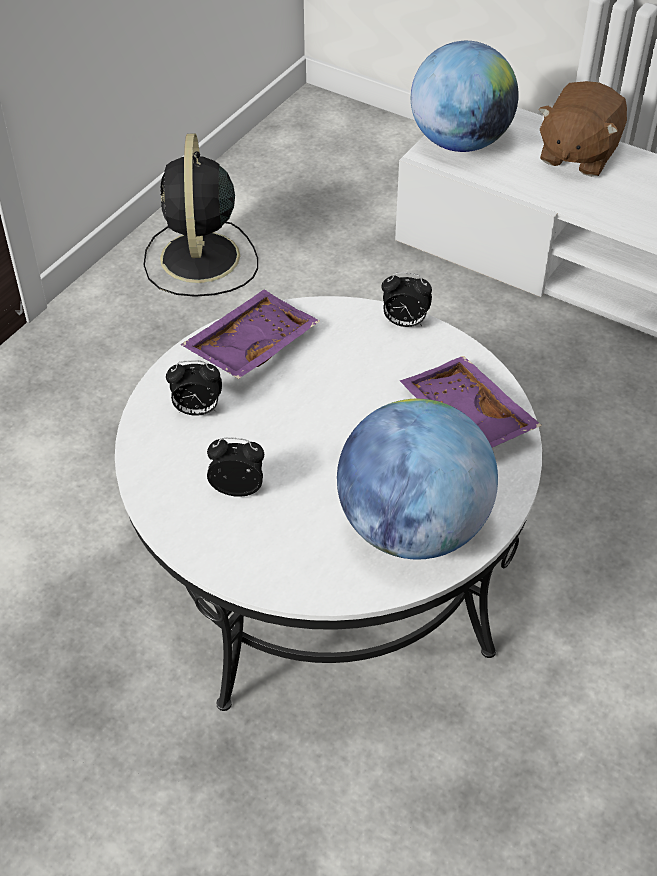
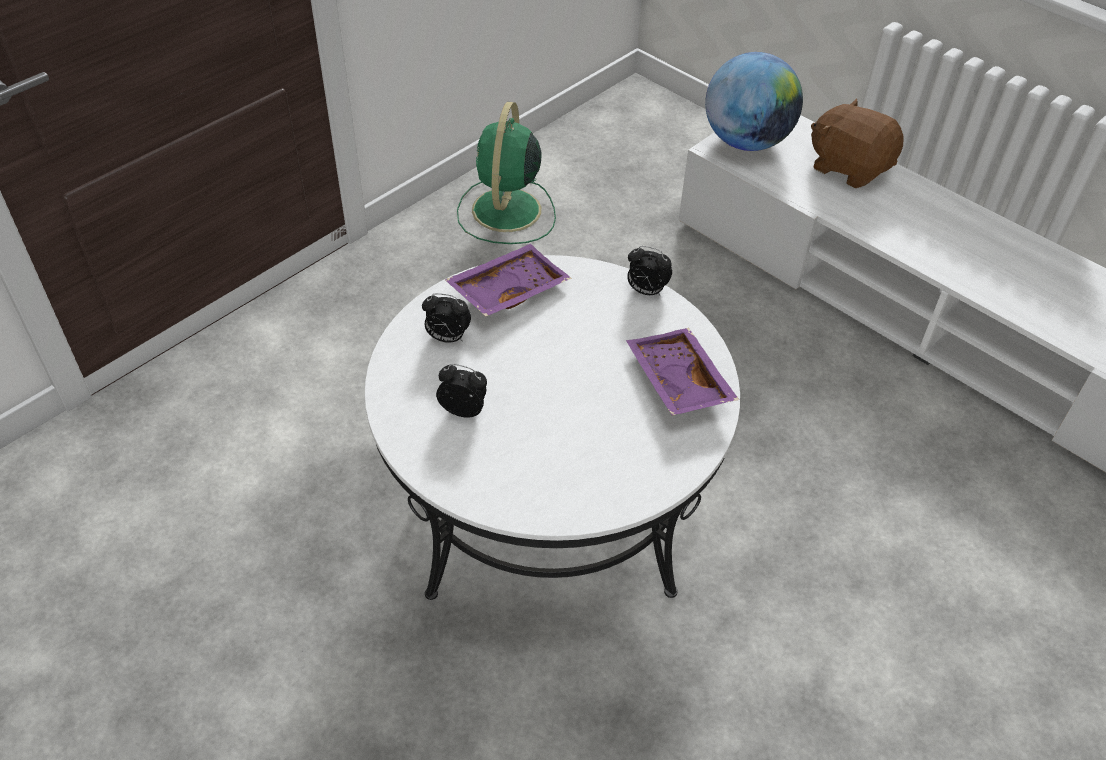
camera: 10 degrees right, 0 degrees up
(200, 260) = (506, 212): black fan -> green fan
(412, 528) = (604, 469): globe -> none
(577, 155) = (849, 167): brown plush toy -> brown plush toy turned 90 degrees clockwise

